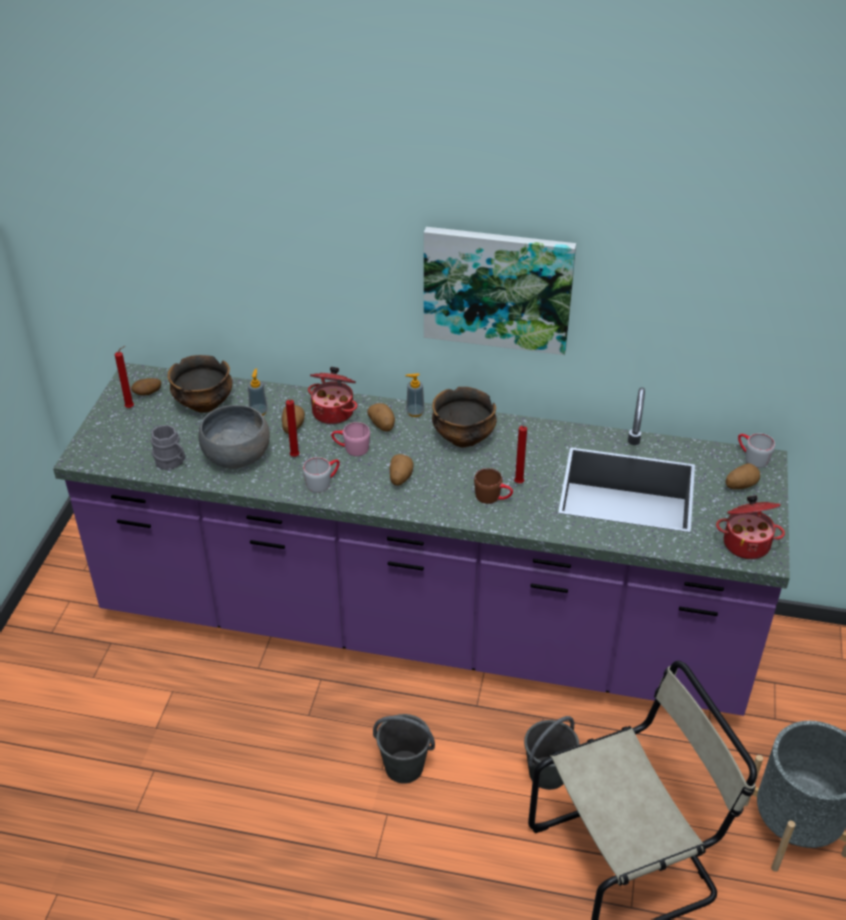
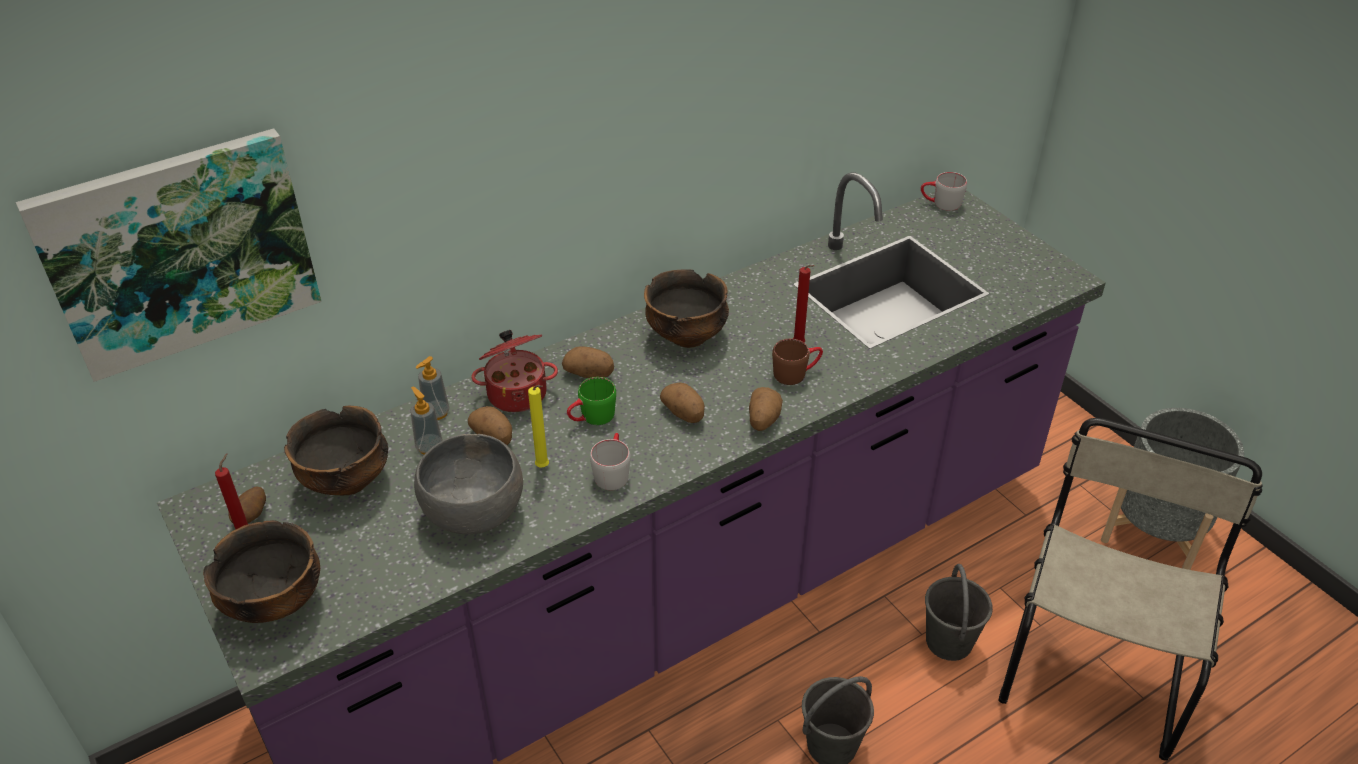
camera: 45 degrees left, 0 degrees up
(110, 438) = (275, 601): none -> bowl
(172, 462) = (403, 572): grey mug -> none
(294, 457) = (544, 467): red candle -> yellow candle
(351, 448) = (591, 418): pink mug -> green mug
(415, 412) = (604, 340): soap dispenser -> soap dispenser (436, 413)
(497, 288) = (667, 128): picture -> picture (179, 251)
(740, 485) = (966, 231): potato -> potato (763, 420)
(746, 543) = (1039, 275): cooking pot -> none

